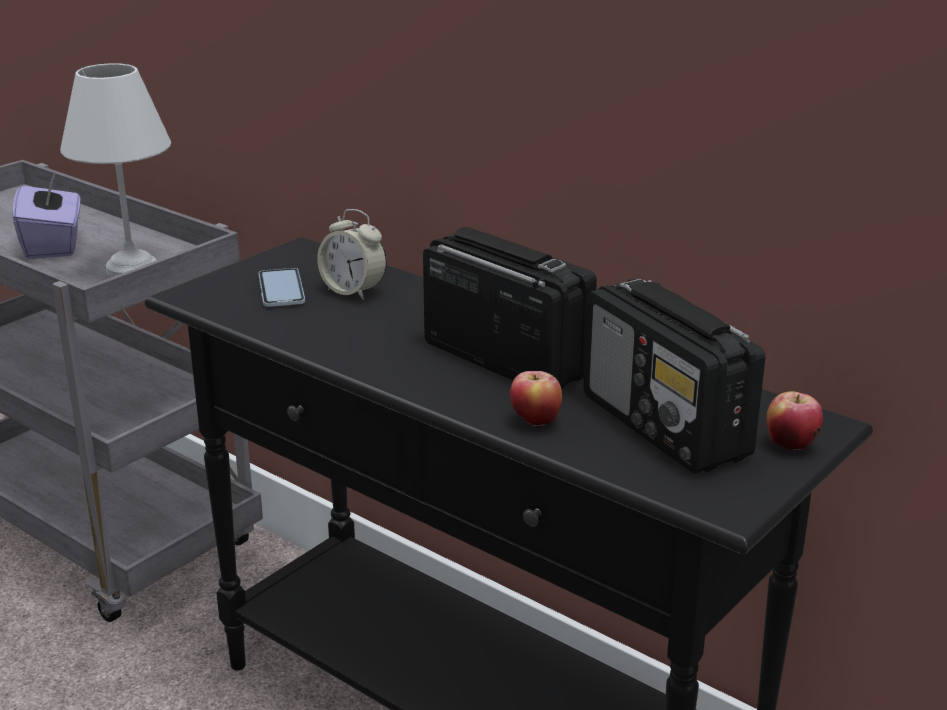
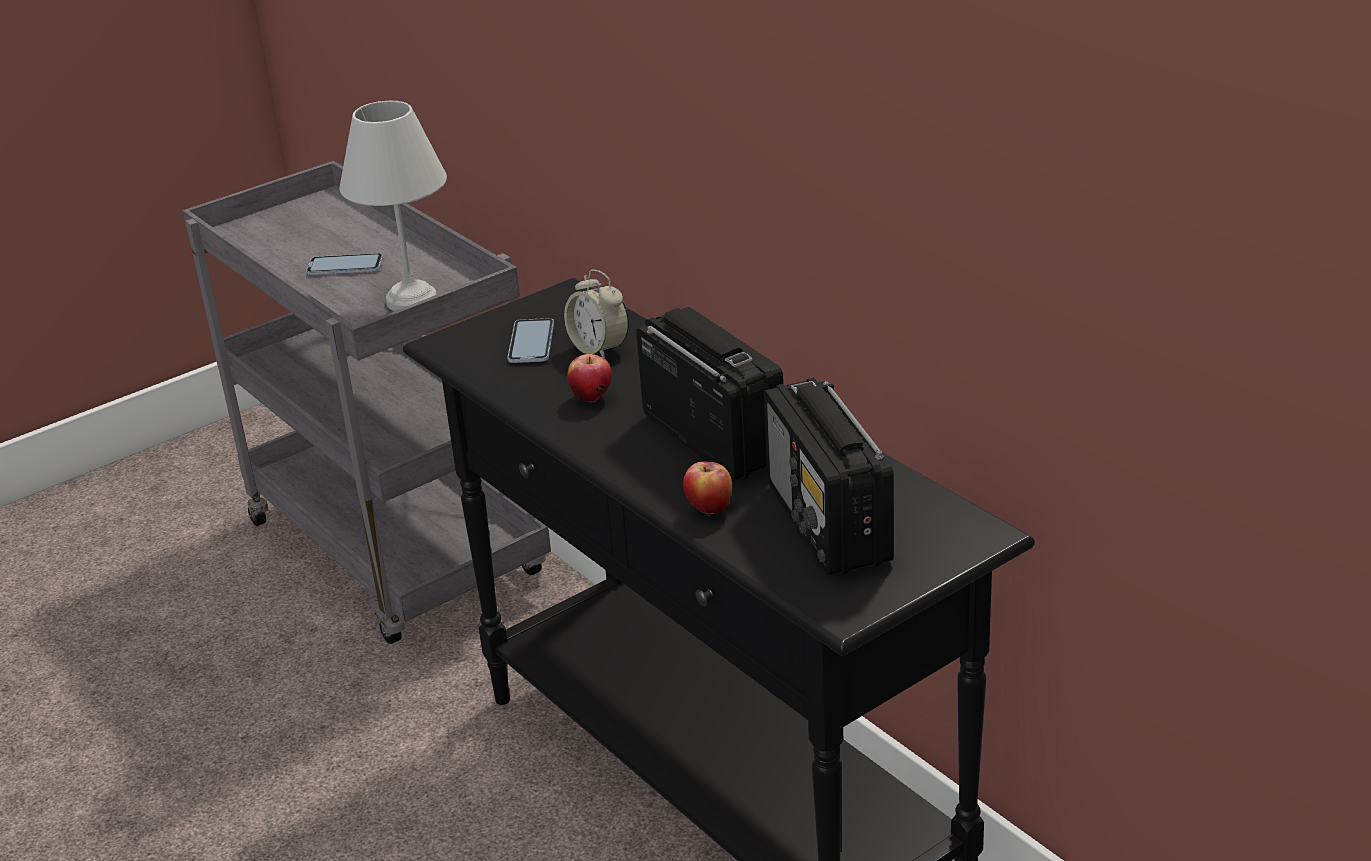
camera: 15 degrees right, 5 degrees up
(53, 245) = (345, 266): purple tissue box -> phone
(791, 445) = (938, 553): apple -> apple (592, 398)

